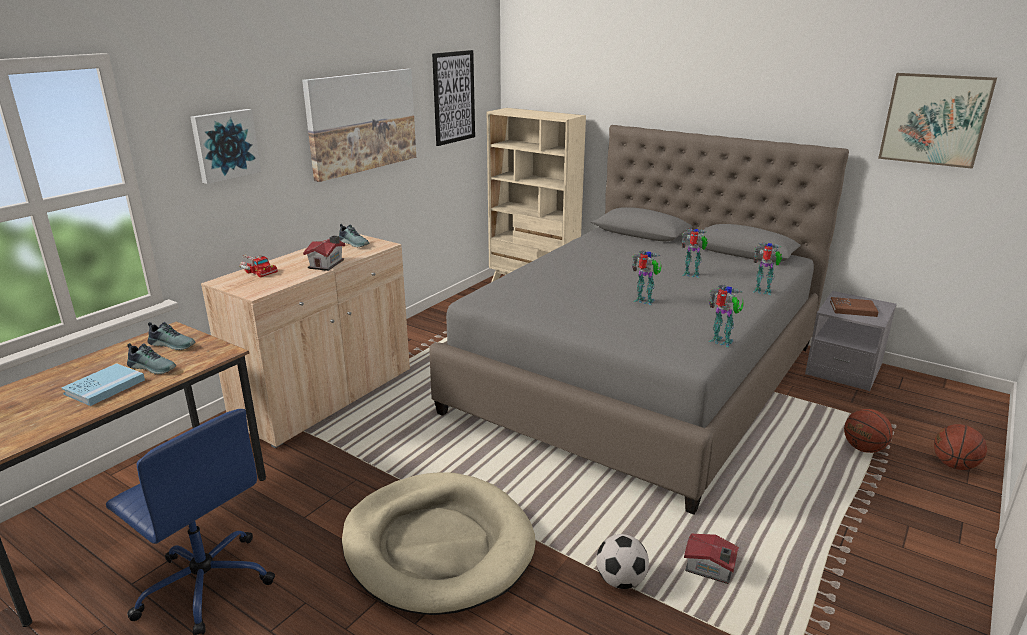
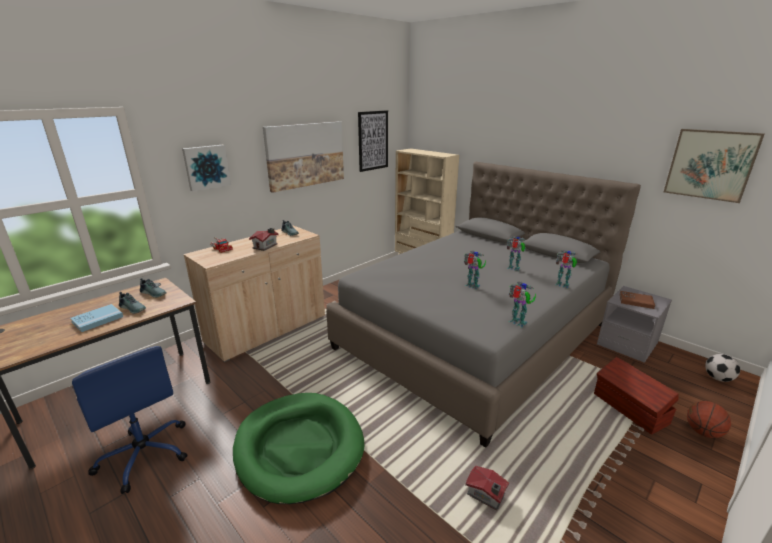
camera: 10 degrees right, 0 degrees up
(437, 546) = (299, 447): beige dog bed -> green dog bed
(620, 580) = (416, 495): football -> football (717, 378)
(863, 448) = (630, 409): basketball -> brown storage box

